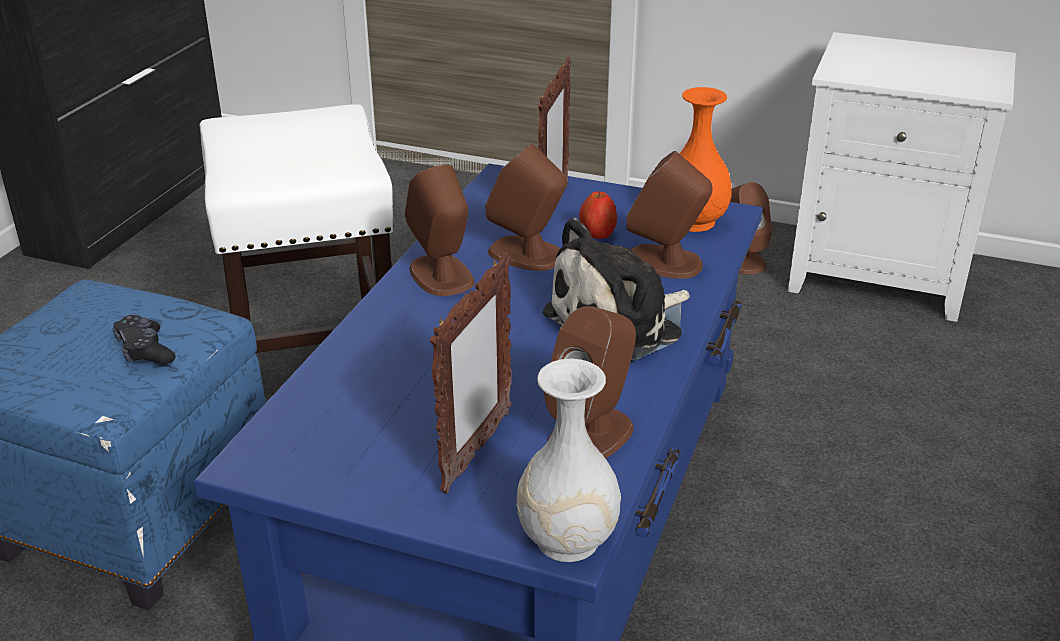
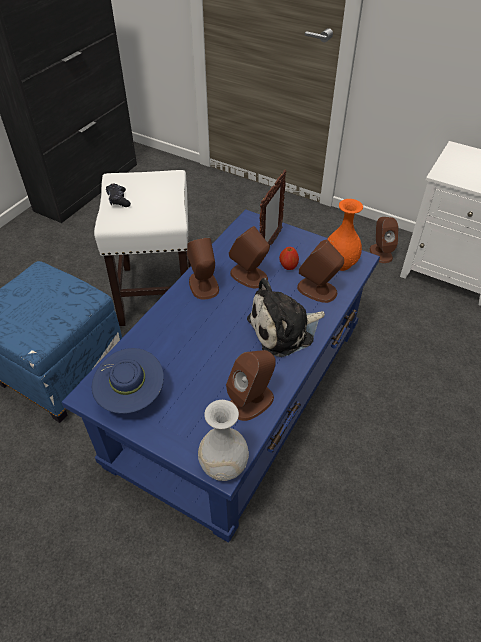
camera: 10 degrees right, 15 degrees up
(145, 351) = (57, 313): black game controller -> black game controller (118, 200)
(343, 455) = (131, 396): none -> blue hat
(476, 452) = (194, 404): picture frame -> none

